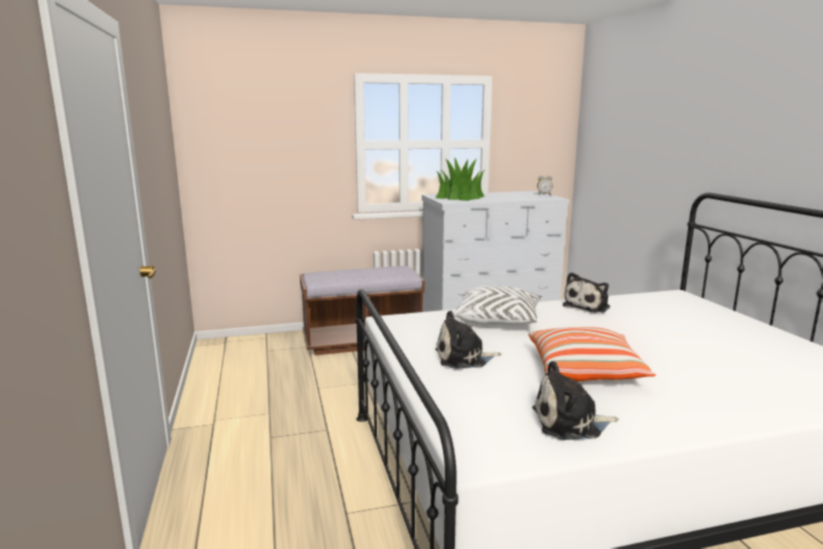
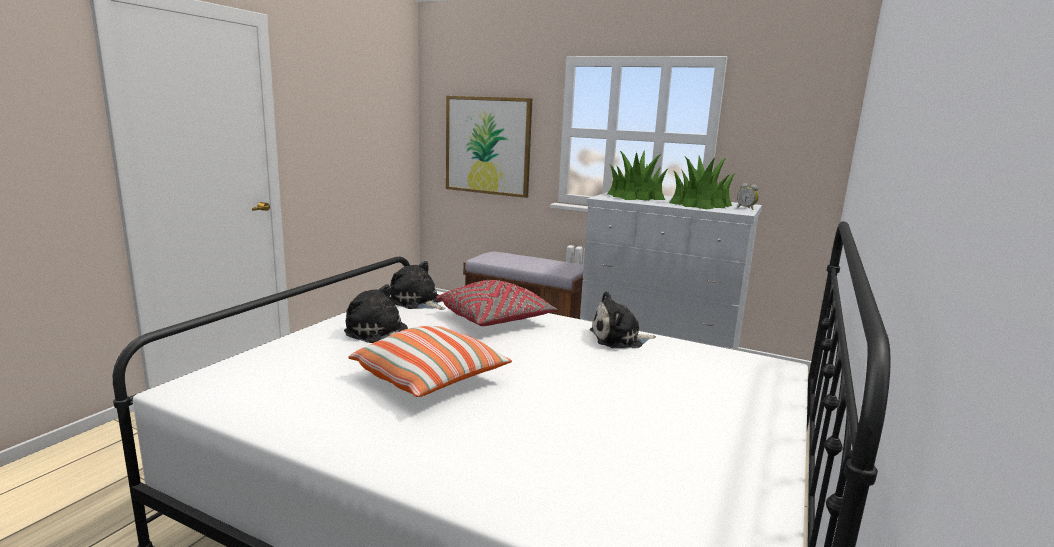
camera: 40 degrees right, 0 degrees up
(273, 165) = (488, 146): none -> picture
(498, 320) = (495, 320): white pillow -> red pillow
(514, 196) = (700, 204): none -> potted plant
(570, 423) = (296, 402): plush toy -> plush toy (417, 302)

